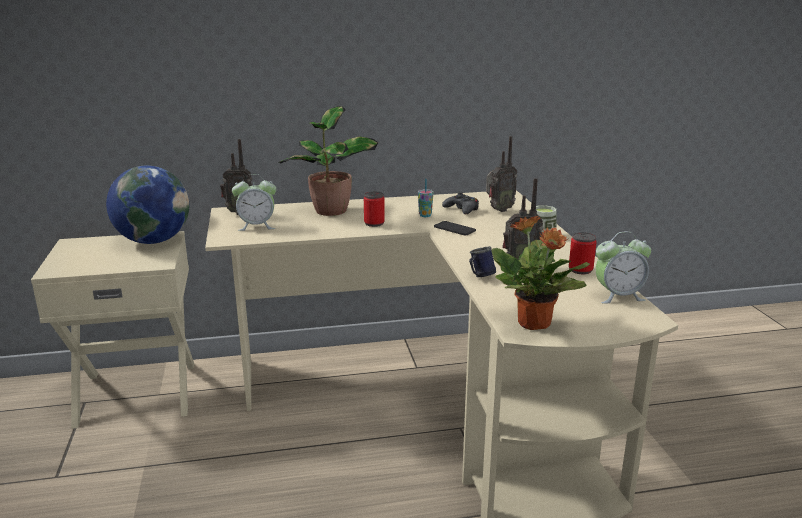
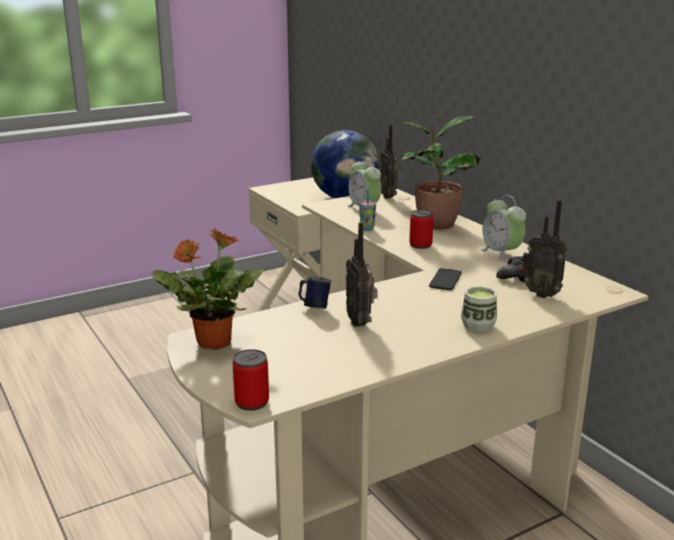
camera: 70 degrees right, 0 degrees up
(425, 215) = (472, 261): cup -> cup (367, 229)
(580, 270) = (376, 356): can -> can (252, 402)
(618, 296) = (310, 382): alarm clock -> alarm clock (501, 253)

